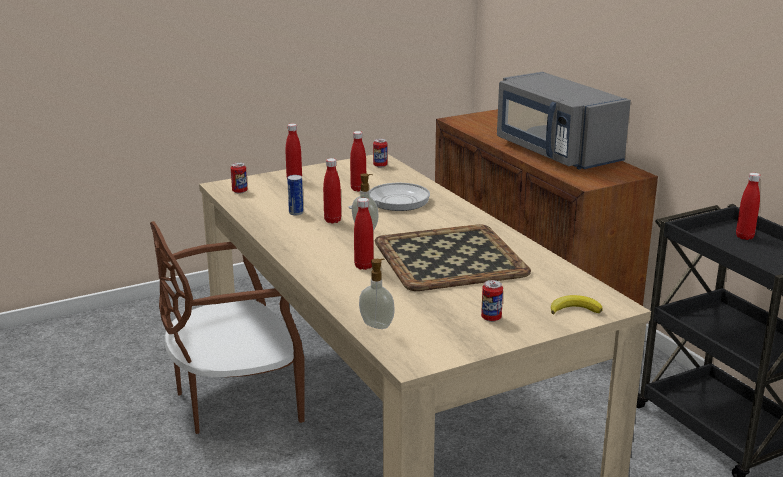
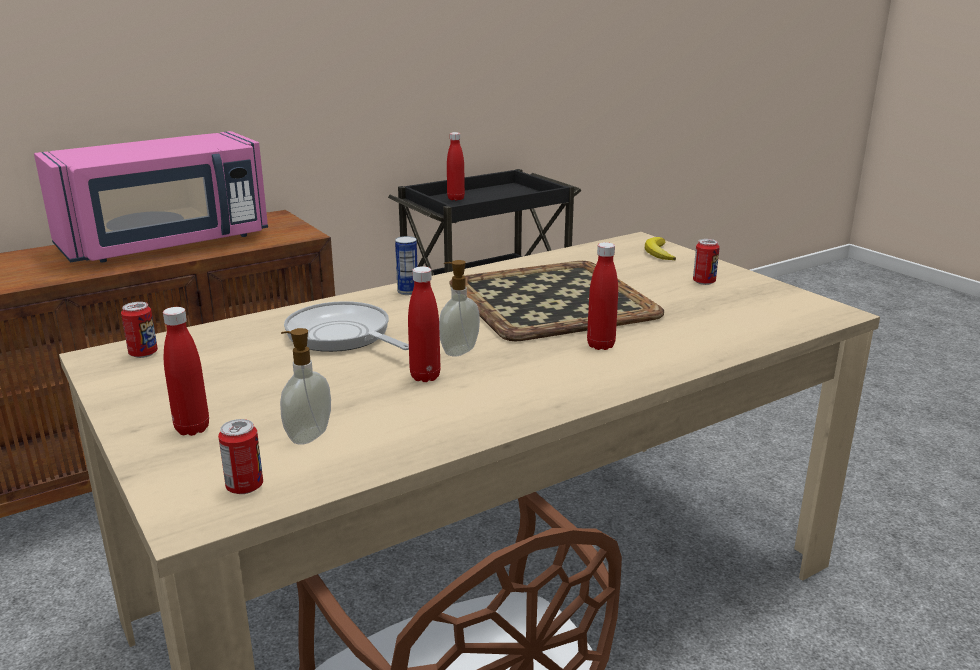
camera: 95 degrees left, 0 degrees up
(296, 213) = (386, 411): can -> can (407, 291)
(358, 189) = (269, 365): red bottle -> none
(377, 325) = (765, 330): soap dispenser -> soap dispenser (307, 435)
(555, 152) = (167, 244): grey microwave -> pink microwave

